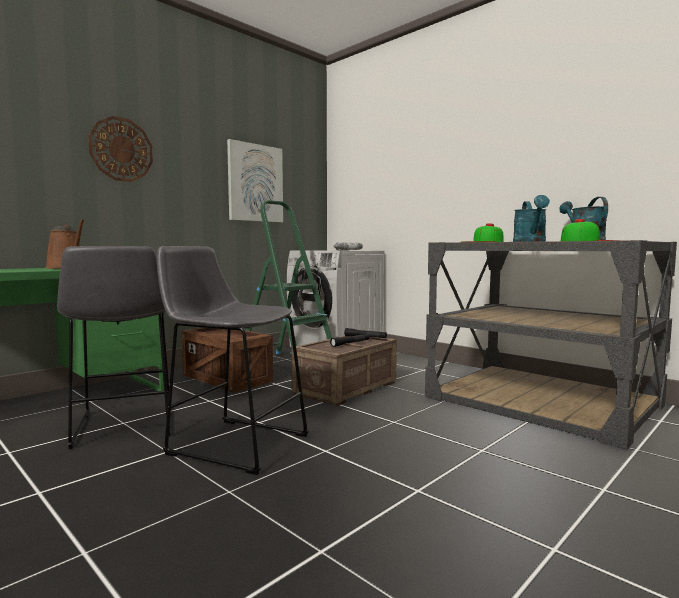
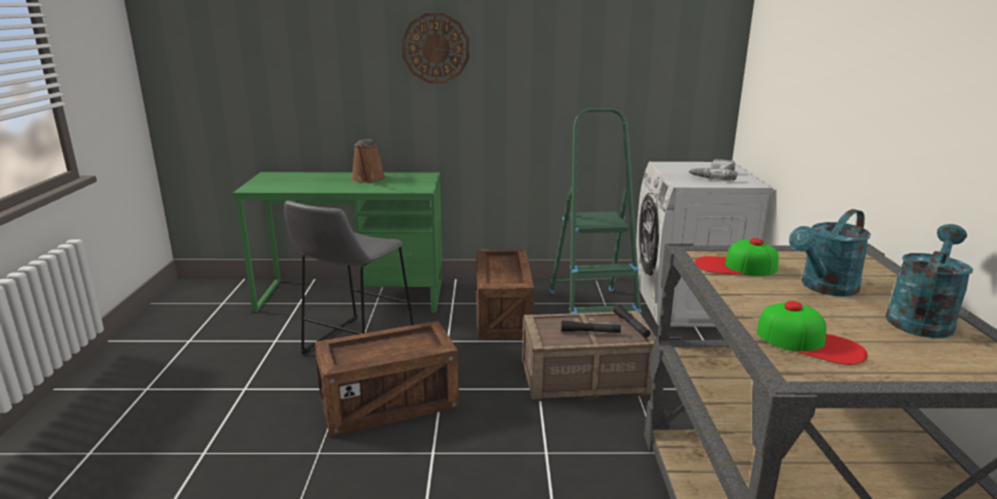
camera: 45 degrees right, 15 degrees up
(233, 443) = (389, 403): grey stool -> crate
(255, 183) = (610, 68): picture -> none

